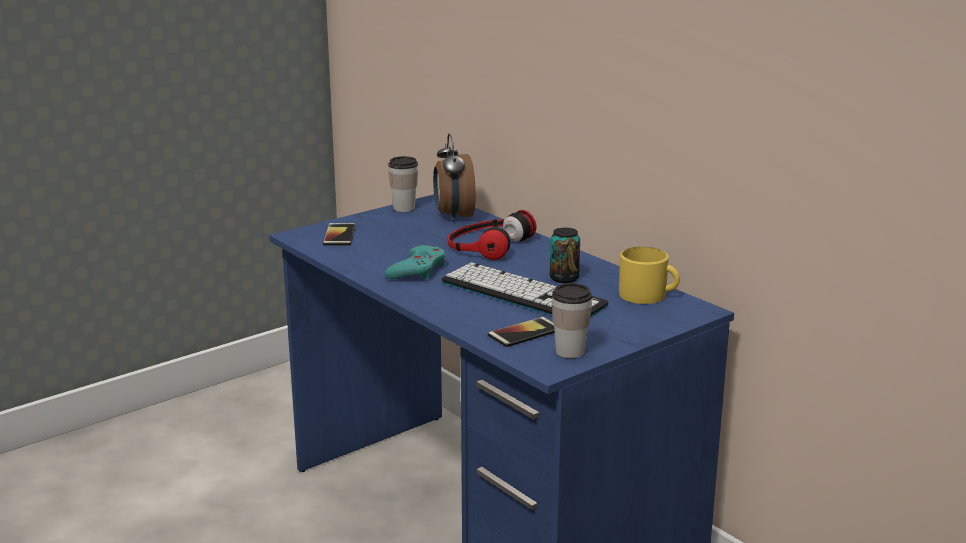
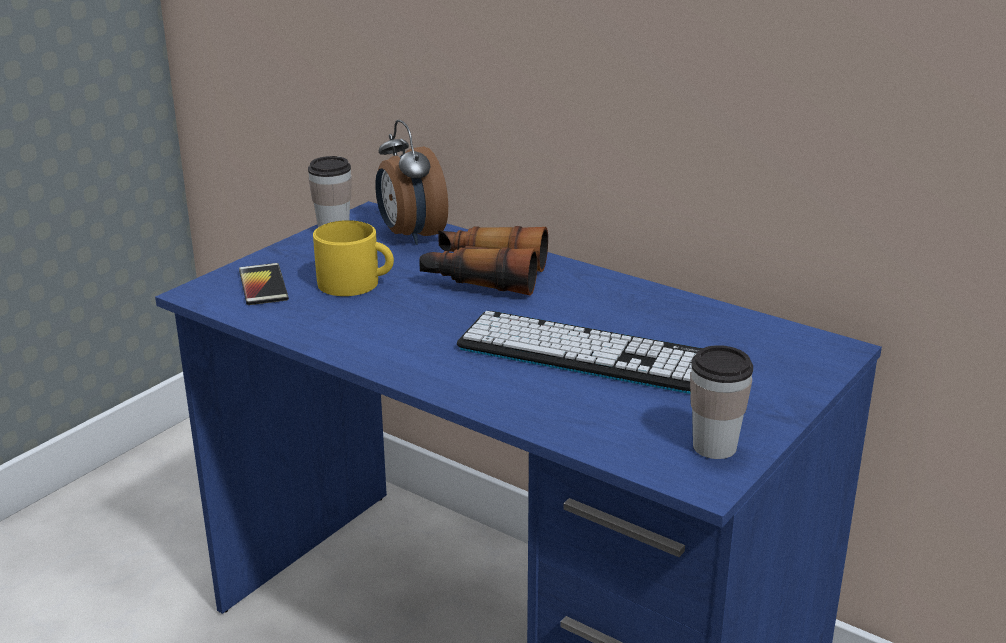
camera: 15 degrees left, 5 degrees up
(418, 270) = (410, 331): turquoise game controller -> none
(487, 244) = (483, 276): headphones -> binoculars
(525, 333) = (630, 422): phone -> none
(564, 278) = (623, 319): can -> none
(648, 295) = (754, 333): yellow mug -> yellow mug (356, 283)

